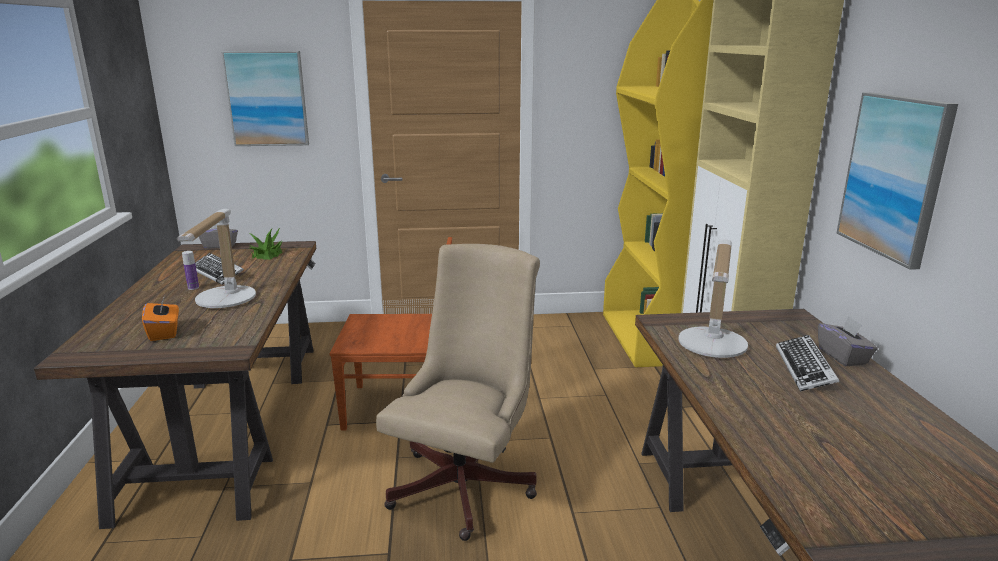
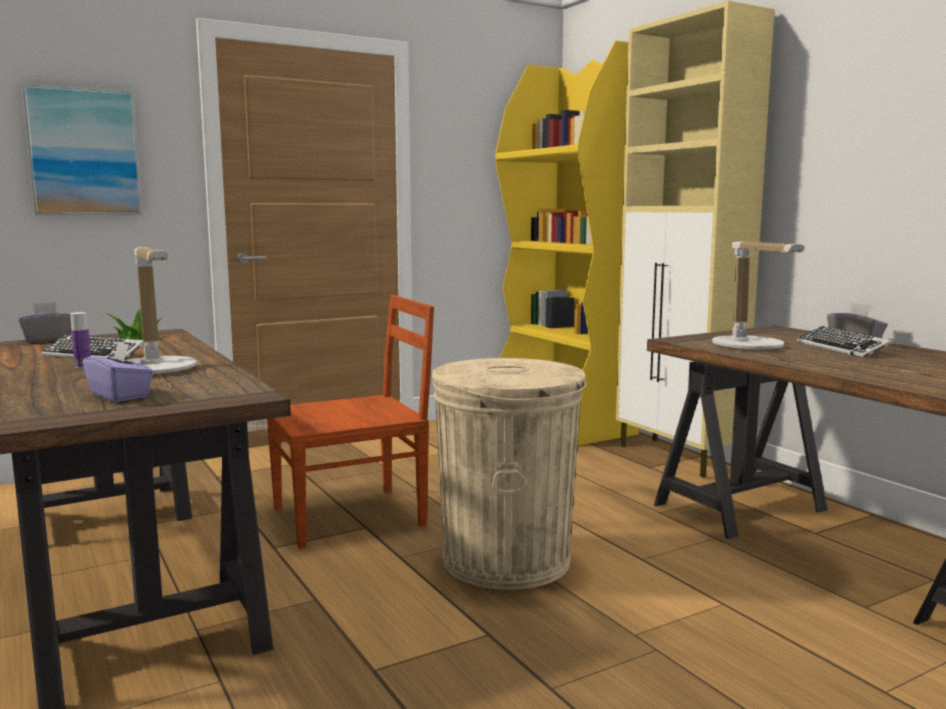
camera: 25 degrees left, 10 degrees down
(164, 332) = (120, 395): orange tissue box -> purple tissue box
(467, 482) = (506, 560): beige office chair -> beige trash can
(894, 176) = (863, 173): picture -> none

